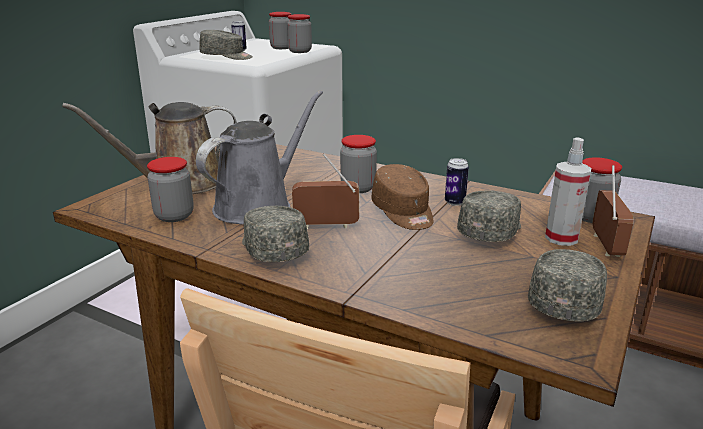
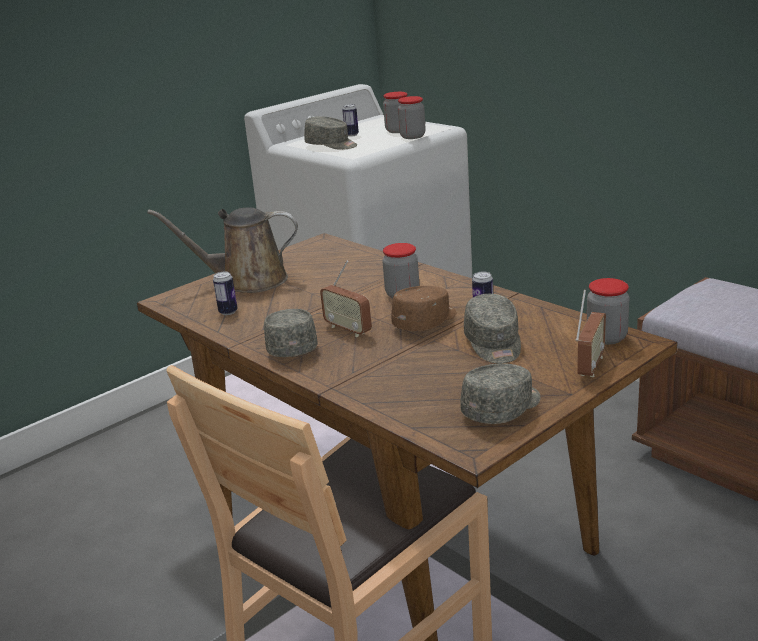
camera: 20 degrees right, 0 degrees up
(174, 216) = (228, 312): jar -> can
(258, 205) = (302, 306): grey watering can -> none
(326, 226) = (348, 329): radio -> radio turned 150 degrees counterclockwise
(403, 212) = (426, 321): brown cap -> brown cap turned 135 degrees counterclockwise
(491, 230) = (494, 344): grey cap -> grey cap turned 120 degrees clockwise
(561, 238) = (554, 356): spray bottle -> none

